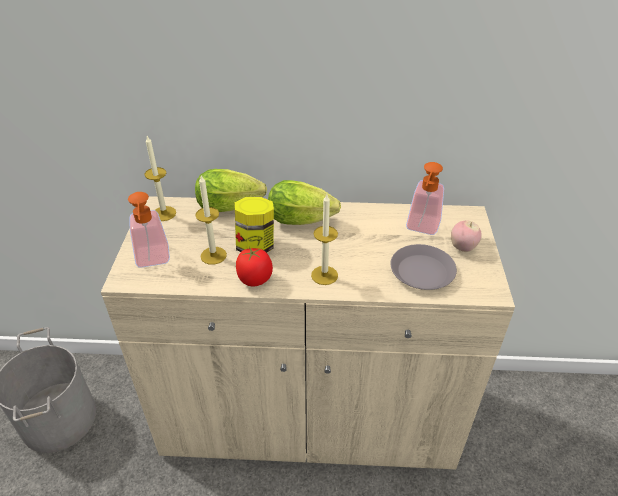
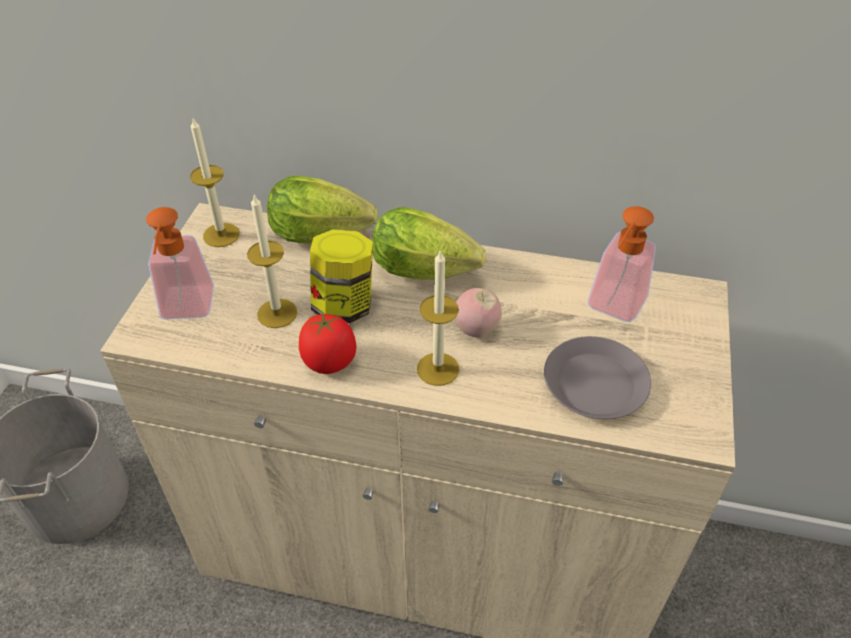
camera: 10 degrees right, 5 degrees up
(462, 248) = (672, 351): apple -> apple (476, 330)

